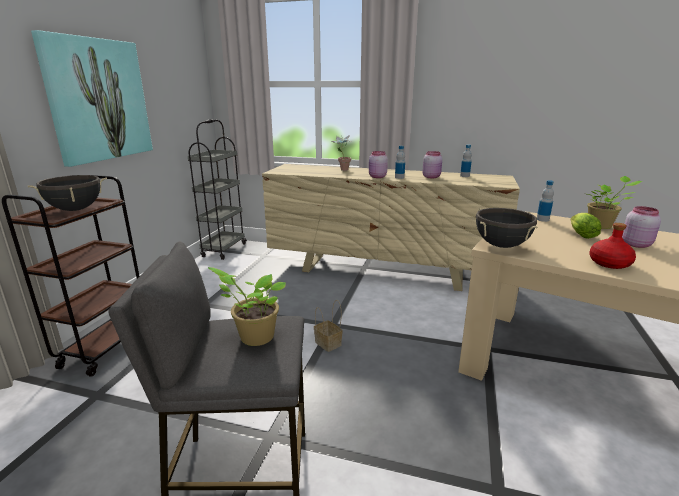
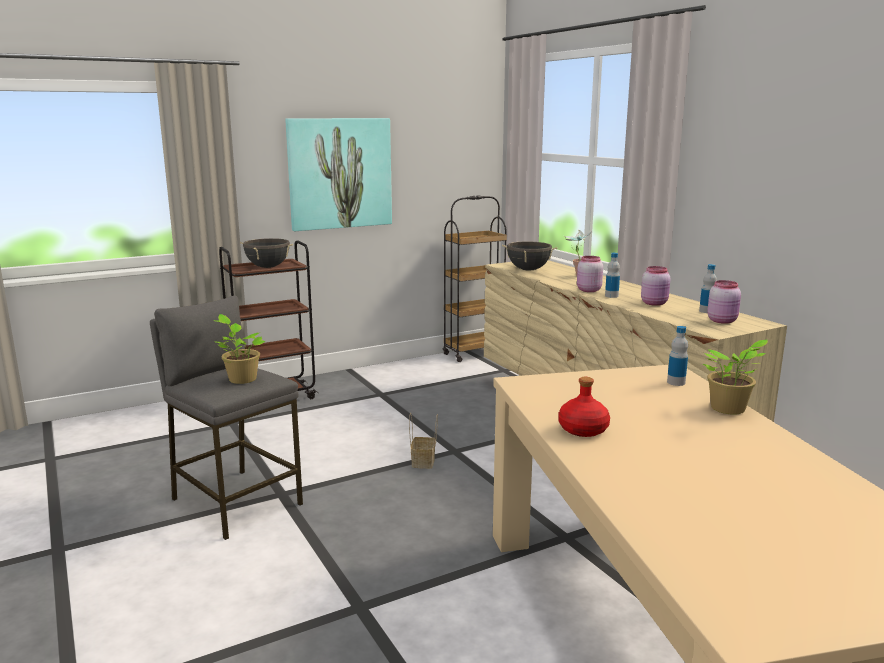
camera: 45 degrees right, 5 degrees down
(224, 250) = (474, 354): grey cart -> brown cart
(501, 245) = (530, 384): black cooking pot -> black cooking pot (528, 270)
(580, 235) = (659, 406): lettuce -> none
(636, 244) = (693, 433): pink jar -> pink jar (723, 321)

